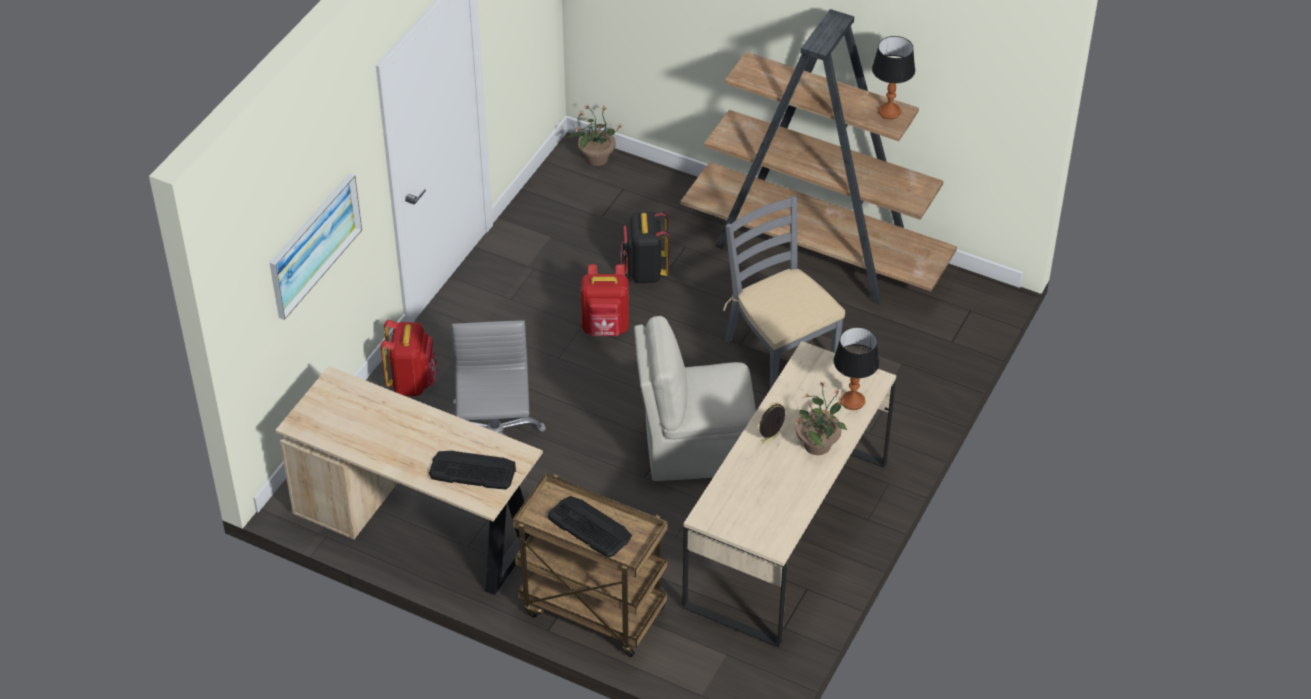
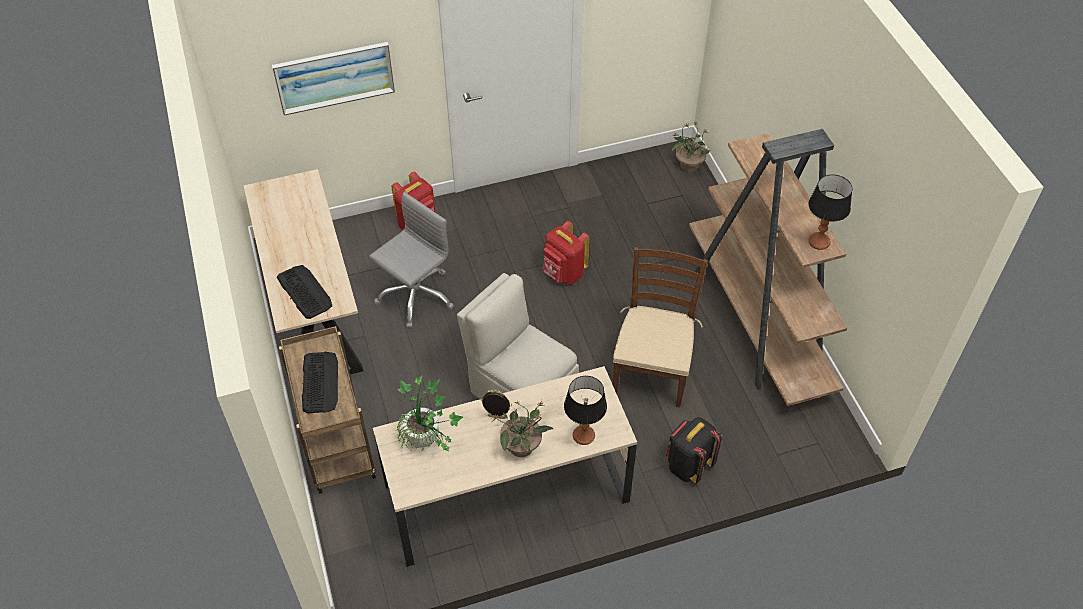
camera: 45 degrees right, 5 degrees up
(644, 271) = (631, 256): black backpack -> black backpack (688, 465)
(742, 498) = (428, 442): none -> potted plant
(780, 351) = (652, 370): grey chair -> brown chair

